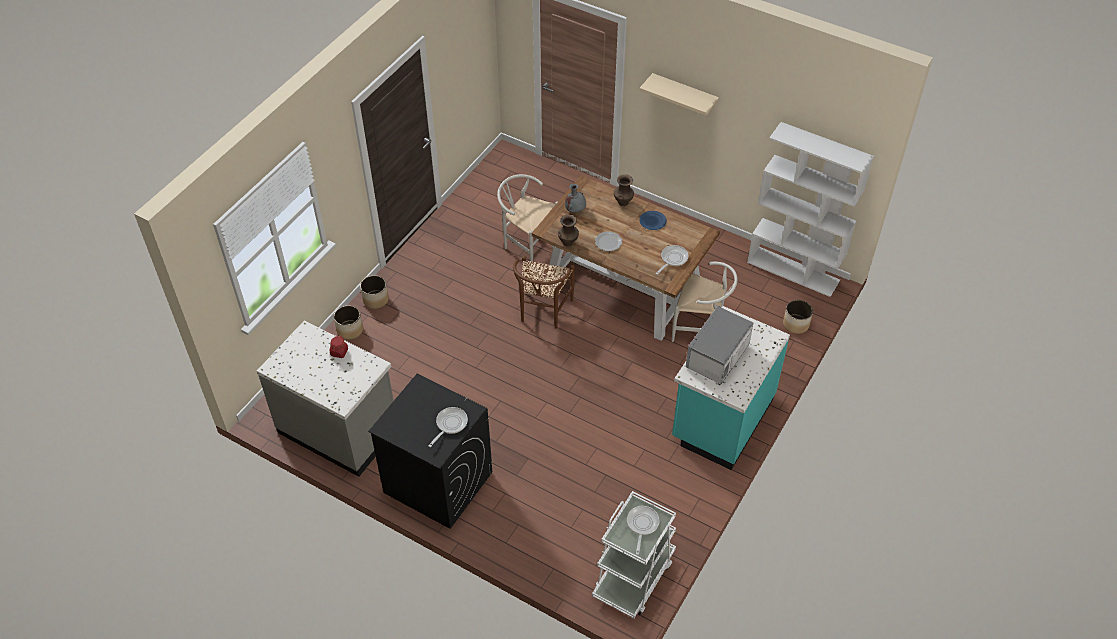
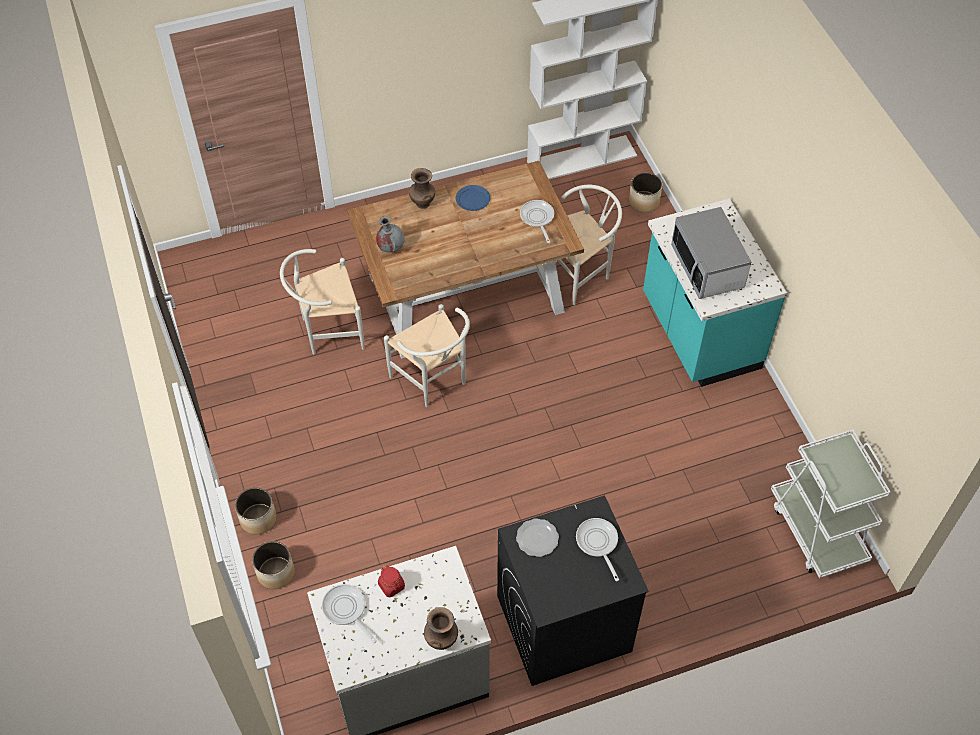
camera: 50 degrees left, 5 degrees up
(542, 313) = (433, 381): brown chair -> white chair
(568, 242) = (428, 282): brown vase -> brown vase (441, 640)
(608, 242) = (462, 251): plate -> plate (537, 538)
(642, 525) = (841, 467): frying pan -> frying pan (346, 610)
(684, 95) = (401, 43): beige shelf -> none

